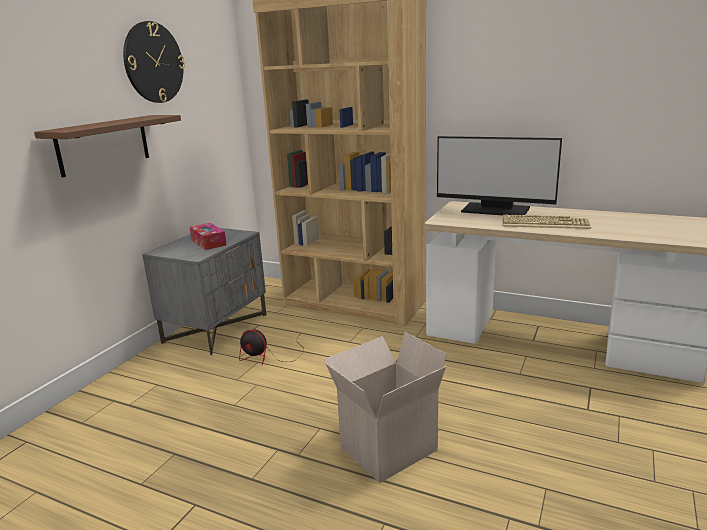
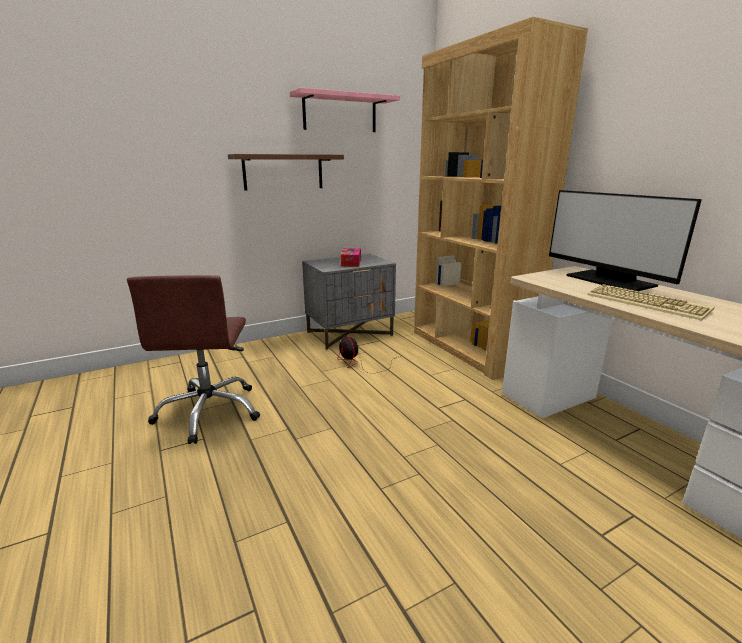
camera: 35 degrees right, 0 degrees up
(153, 62) = (340, 113): wall clock -> pink shelf
(162, 476) = (209, 412): none -> brown office chair
(388, 447) = (361, 466): cardboard box -> none

